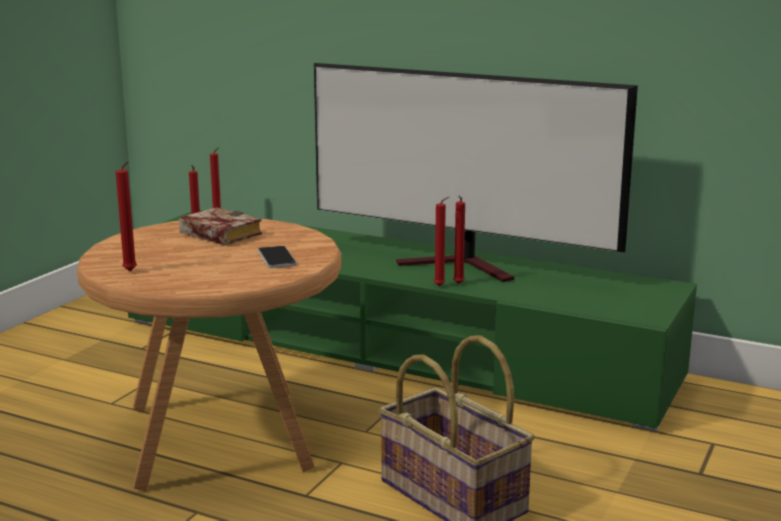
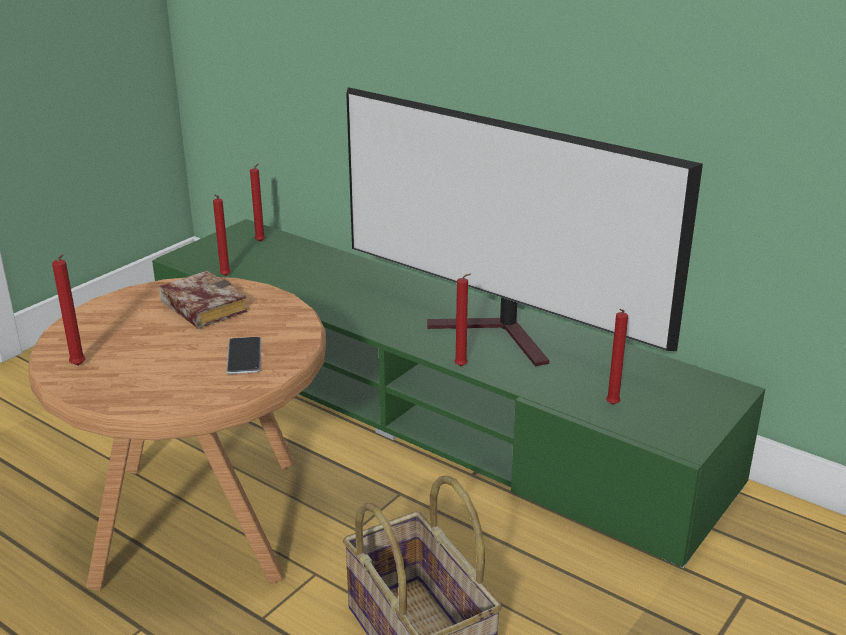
camera: 10 degrees right, 10 degrees up
(458, 284) = (482, 365): red candle -> red candle (611, 405)

